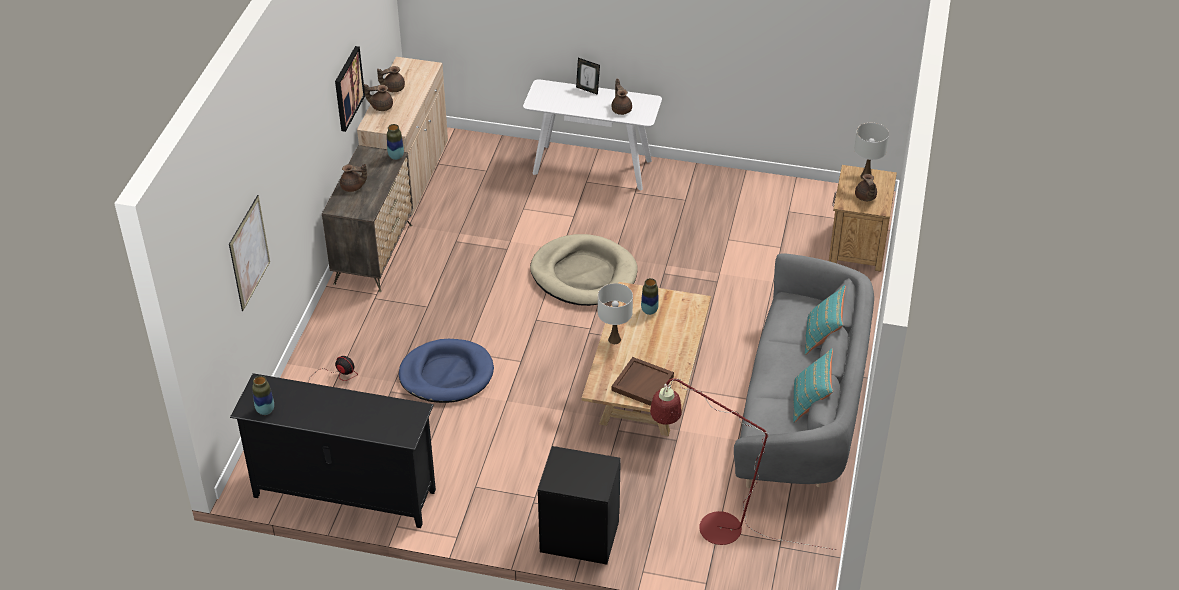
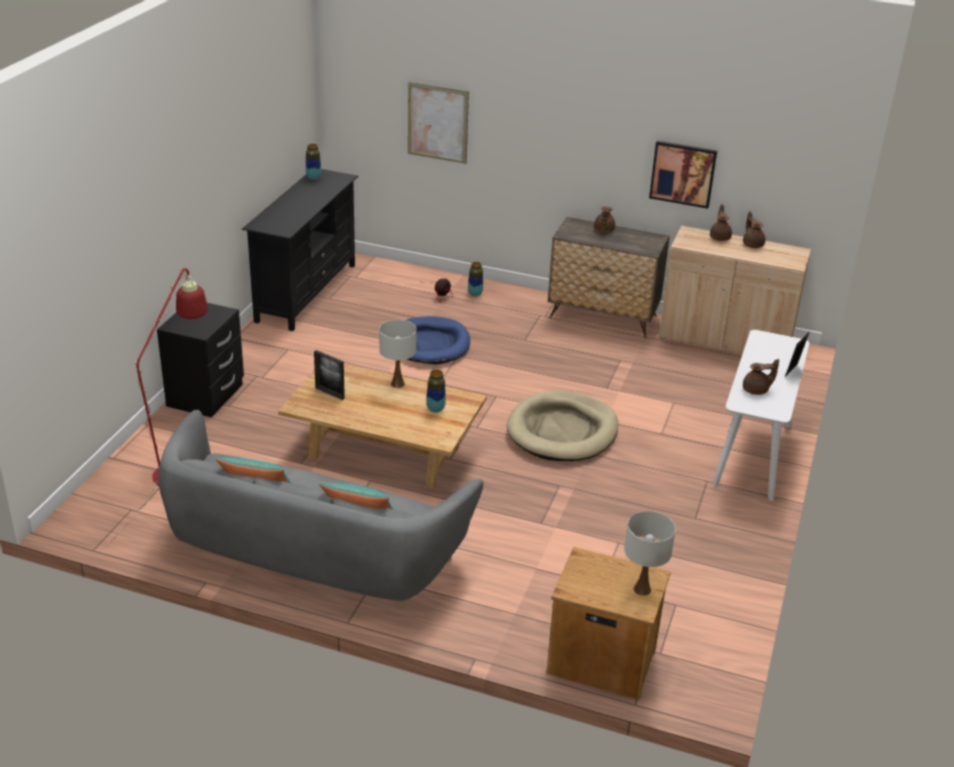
camera: 95 degrees right, 10 degrees down
(396, 156) = (651, 251): vase -> vase (475, 294)
(642, 383) = (329, 393): brown tray -> picture frame
(865, 197) = (595, 580): brown teapot -> none

